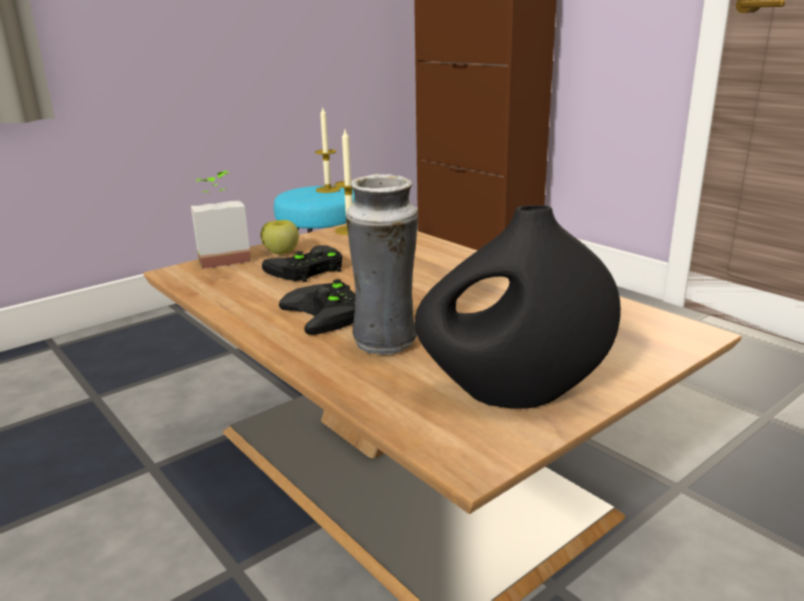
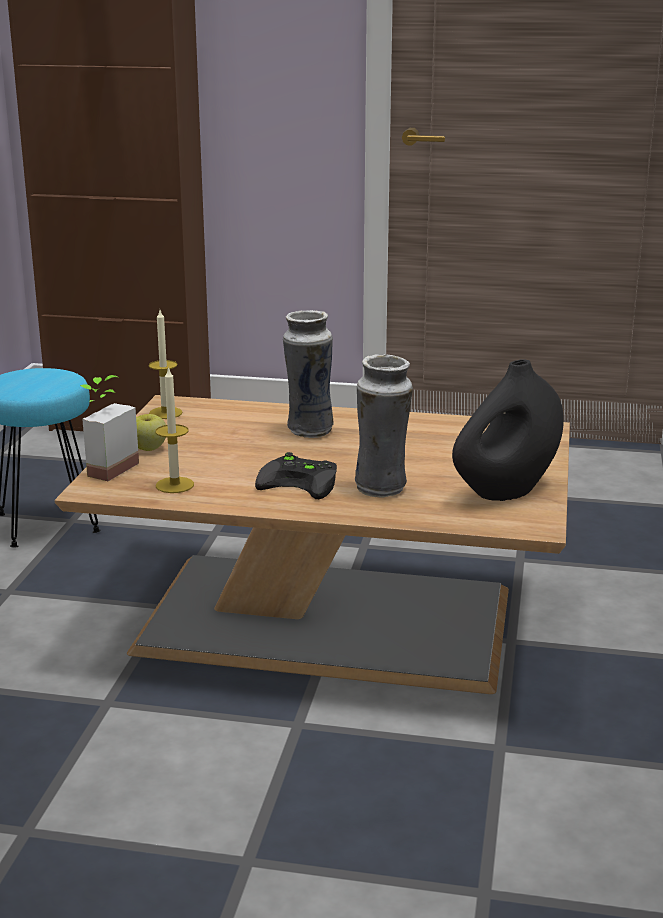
camera: 40 degrees left, 0 degrees up
(305, 270) = (207, 457): black game controller -> none
(328, 189) = (38, 374): candle -> candle (174, 485)
(429, 270) = (309, 430): none -> vase

